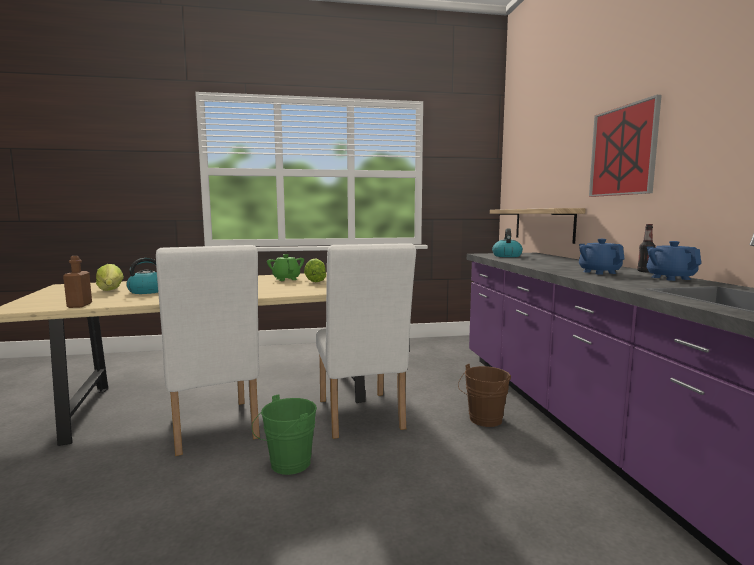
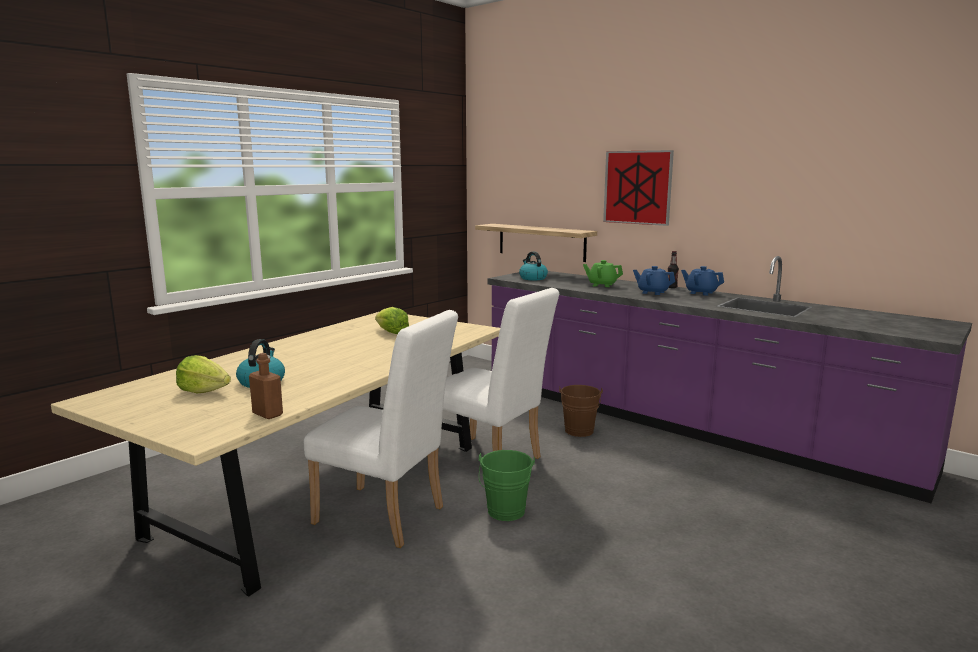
camera: 40 degrees left, 5 degrees up
(286, 279) = (351, 335): green teapot -> green teapot (602, 285)

